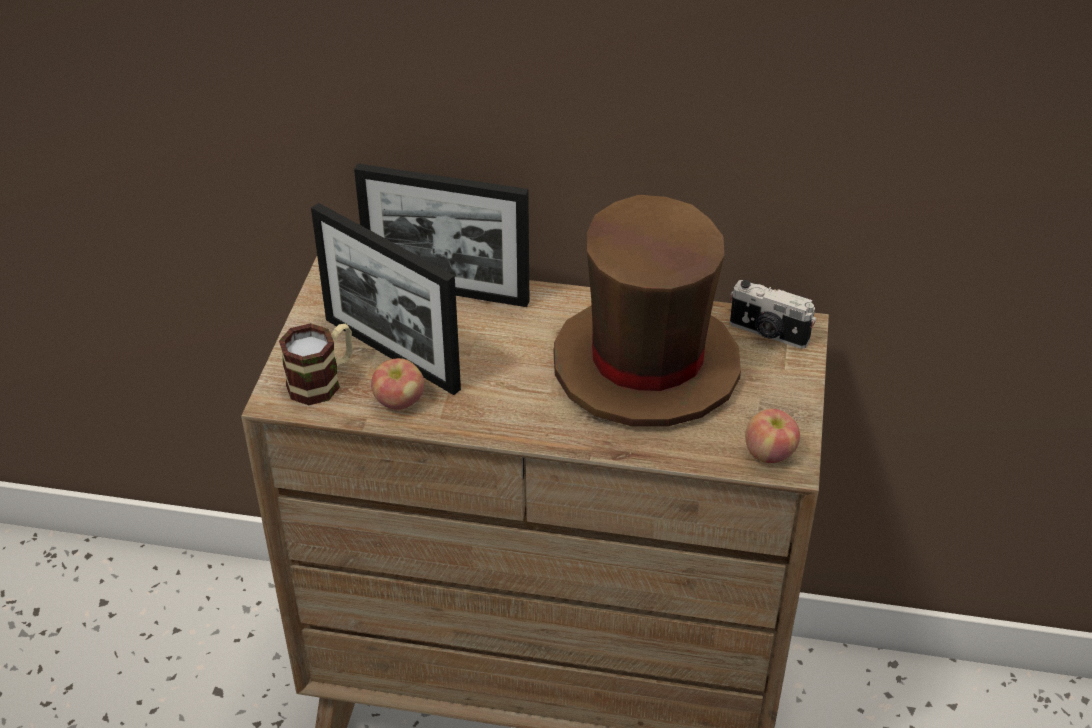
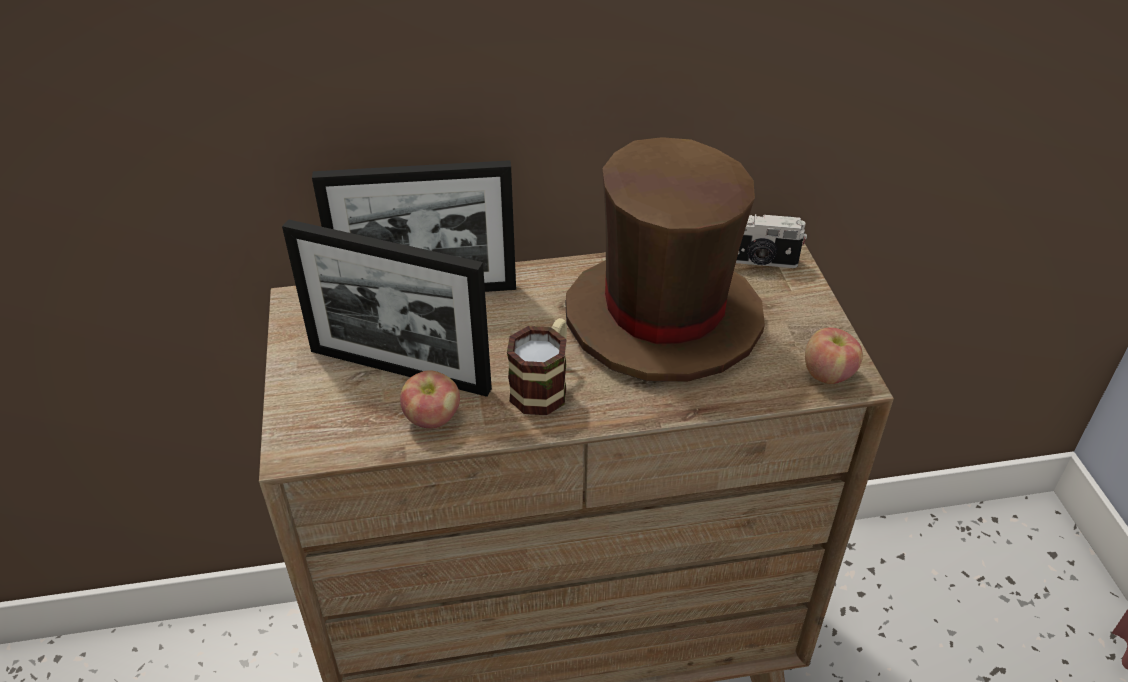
camera: 20 degrees left, 0 degrees up
(322, 380) = (336, 417): mug -> mug (544, 385)

